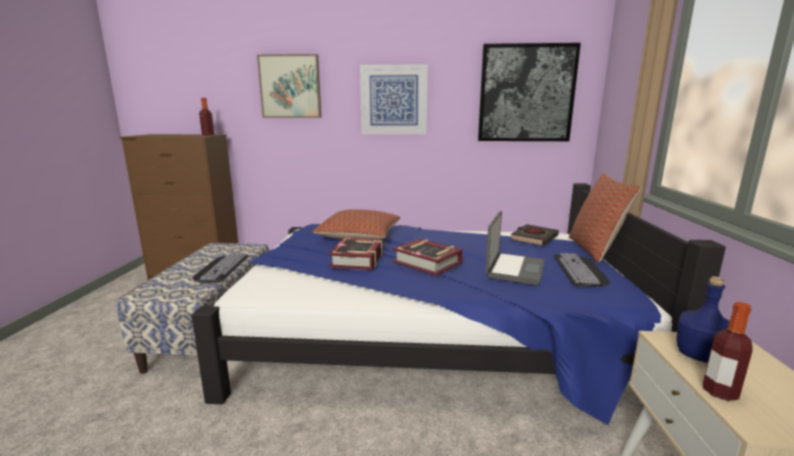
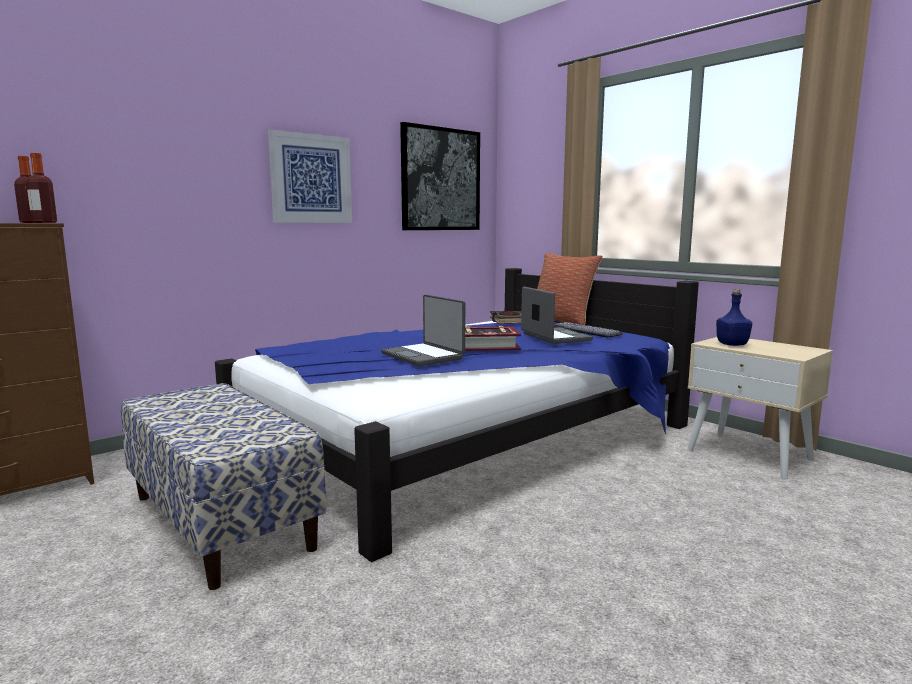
camera: 45 degrees left, 5 degrees down
(220, 268) = (240, 410): keyboard -> none
(290, 86) = (164, 150): picture -> none
(358, 259) = (423, 356): book -> laptop
(359, 236) = (359, 345): pillow -> none
(719, 392) = (766, 352): bottle -> bottle (44, 222)

